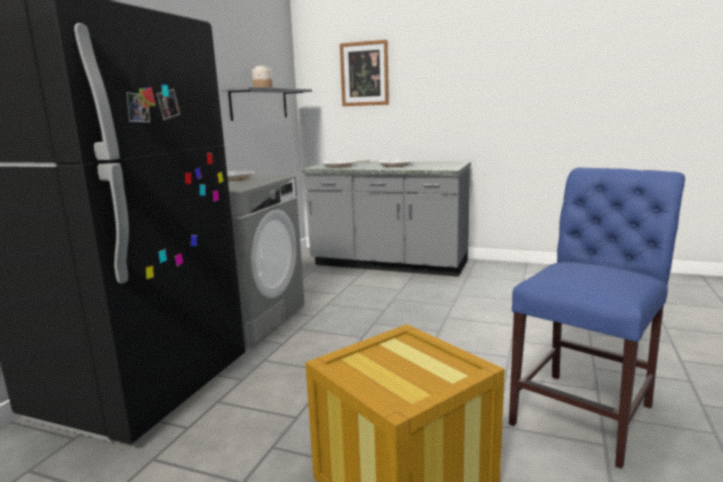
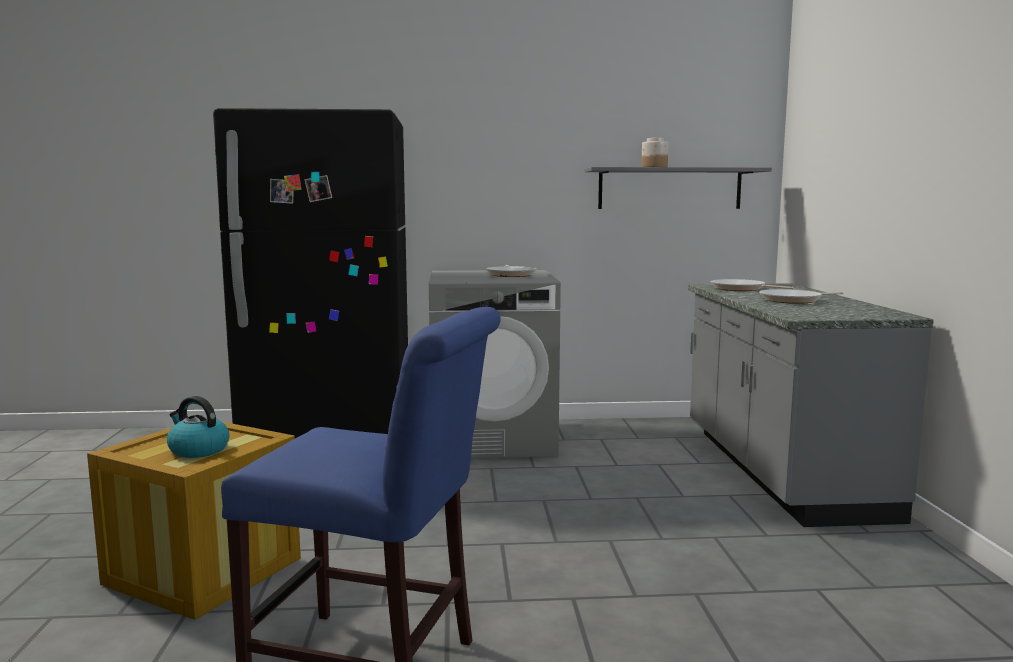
camera: 65 degrees right, 5 degrees down
(364, 74) = (839, 141): picture -> none
(417, 365) = (198, 450): none -> kettle

